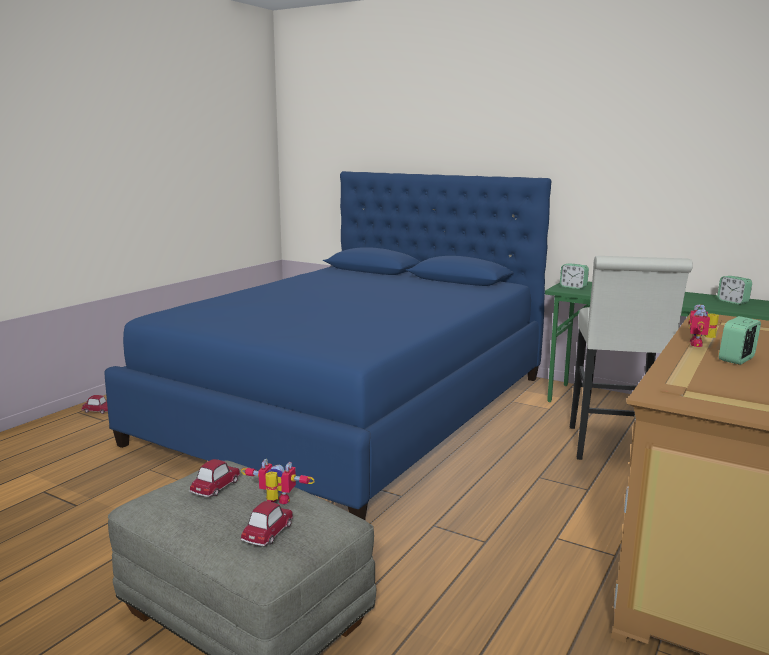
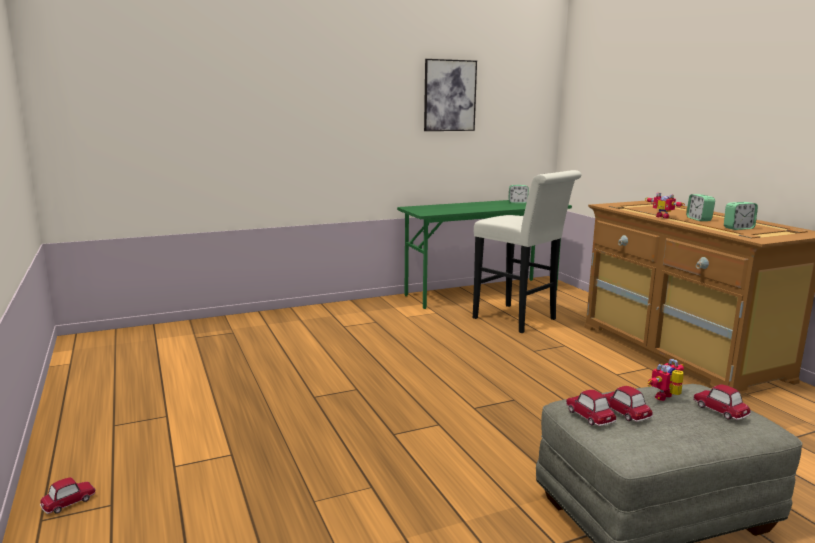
camera: 55 degrees left, 0 degrees up
(195, 474) = (589, 416): none -> toy car
(353, 408) = (326, 366): blue bed -> none
(573, 287) = (424, 210): alarm clock -> alarm clock (738, 228)
(651, 148) = (449, 95): none -> picture

